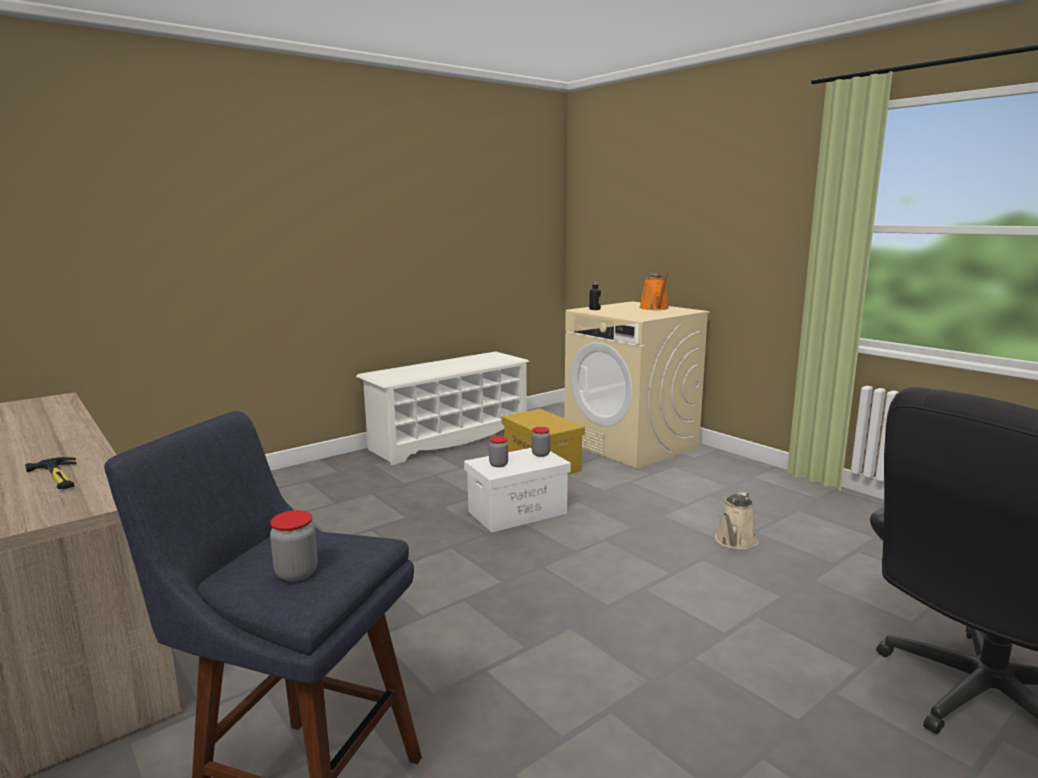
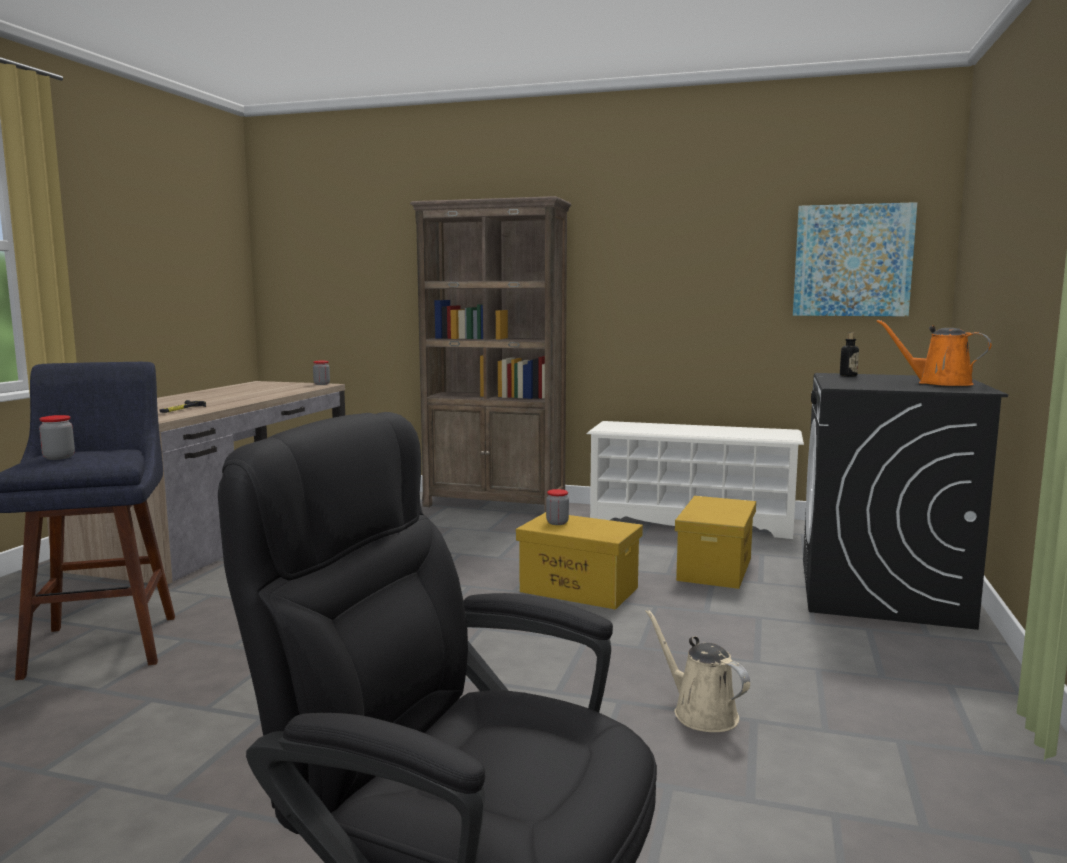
camera: 55 degrees right, 5 degrees down
(278, 480) = (495, 505): none -> brown bookcase
(516, 224) = (852, 260): none -> picture
(518, 512) = (580, 589): white storage box -> yellow storage box
(540, 454) = (616, 529): jar -> jar (321, 384)
(631, 444) = (881, 592): beige washing machine -> black washing machine
(655, 308) = (938, 383): orange watering can -> orange watering can turned 75 degrees clockwise
(735, 542) = (700, 712): beige watering can -> beige watering can turned 60 degrees clockwise

